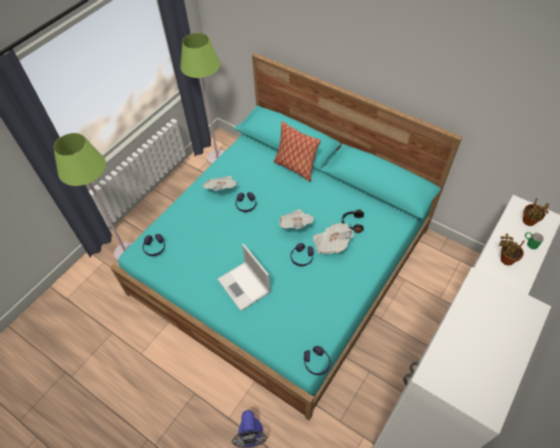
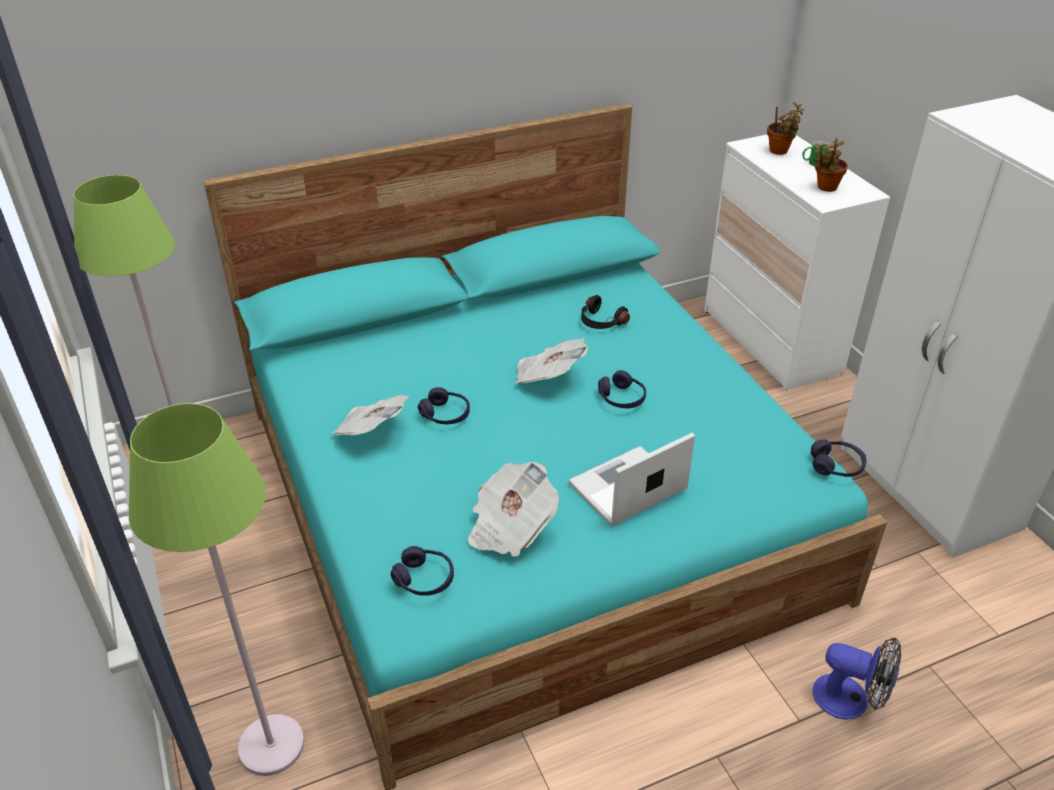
camera: 60 degrees left, 15 degrees down
(244, 286) = (626, 488): laptop -> laptop turned 150 degrees clockwise
(295, 167) = (423, 329): pillow -> none
(331, 244) = (622, 358): newspaper -> newspaper (510, 526)

